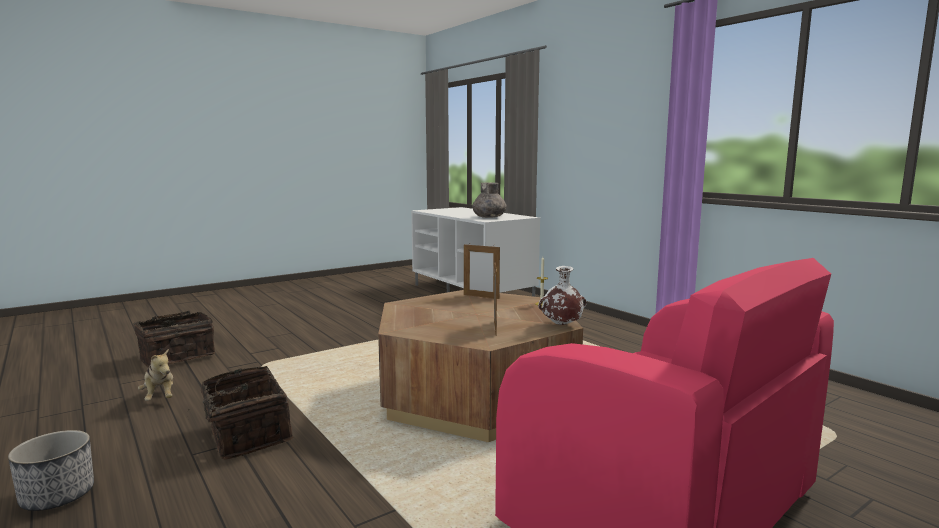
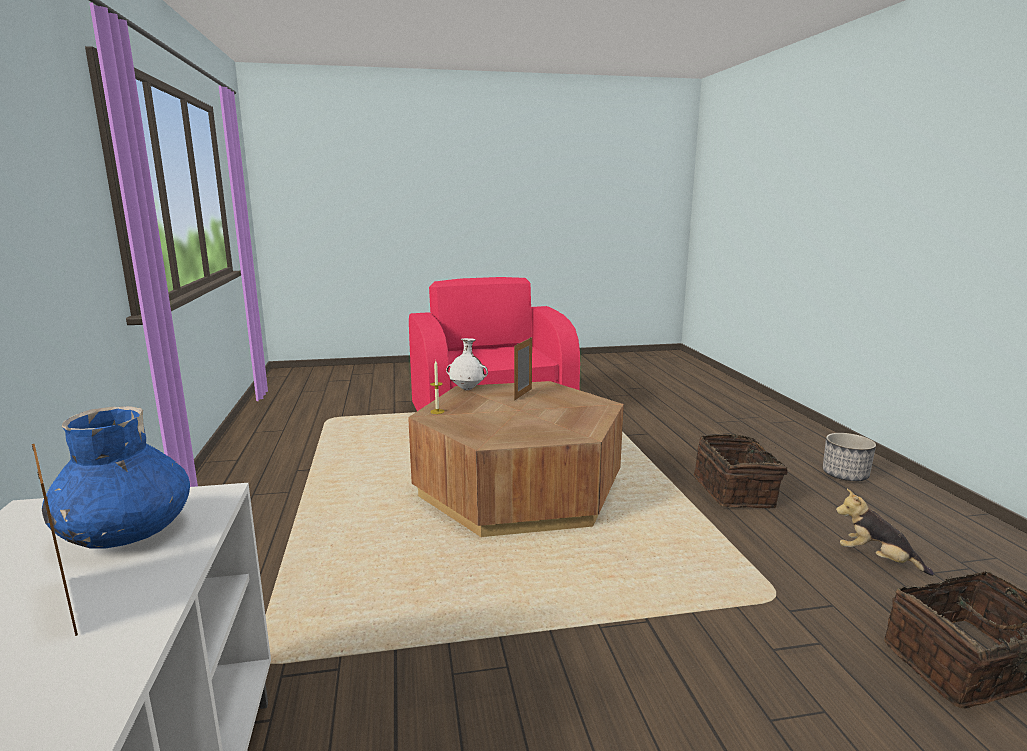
camera: 155 degrees left, 5 degrees up
(160, 397) = (876, 559): plush toy -> plush toy turned 45 degrees counterclockwise
(481, 296) = (479, 432): picture frame -> picture frame (69, 605)
(489, 217) = (126, 532): grey vase -> blue vase

